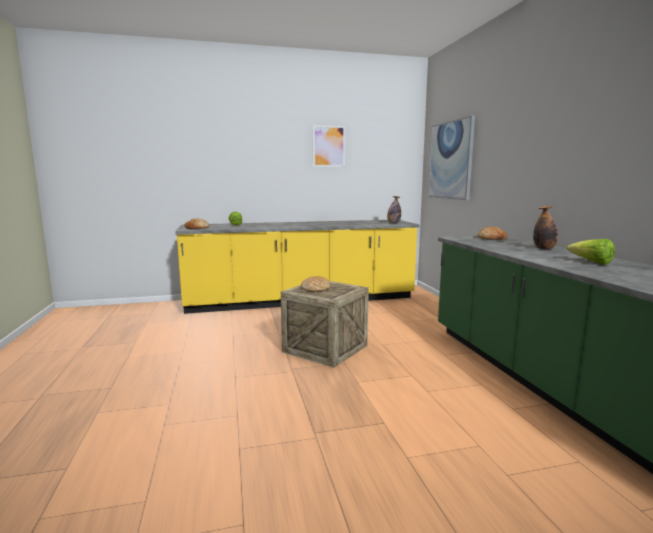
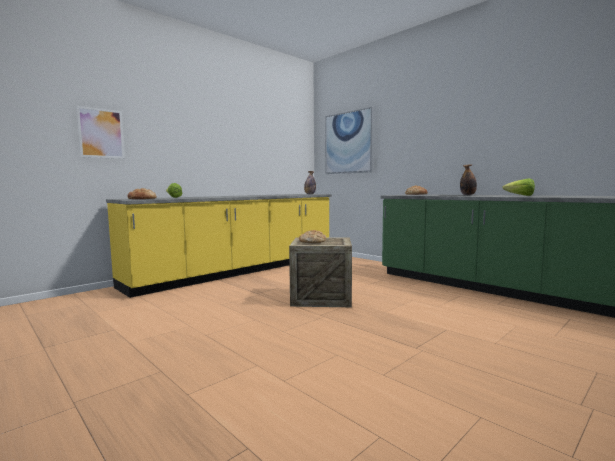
camera: 30 degrees left, 5 degrees down
(328, 146) = (246, 126): picture -> picture (101, 133)

